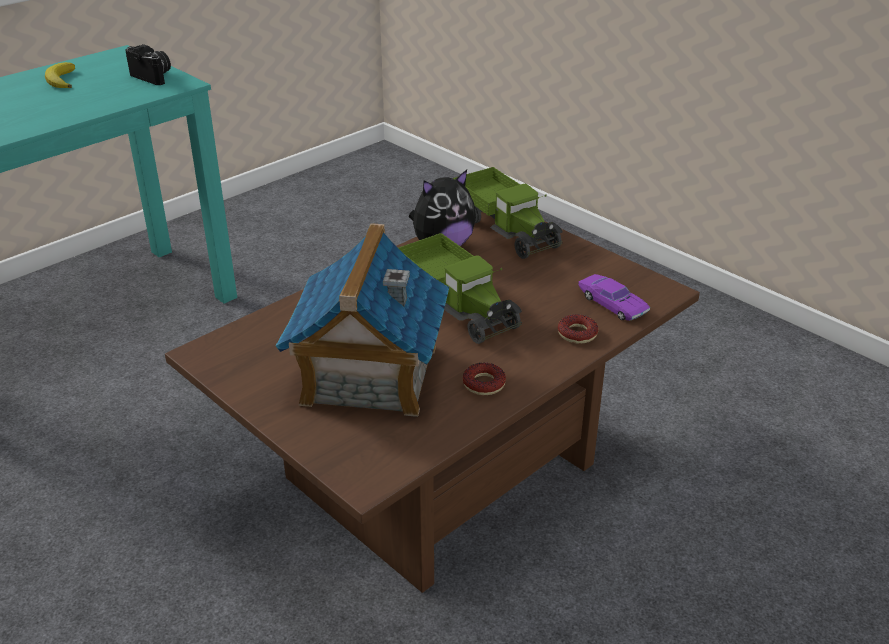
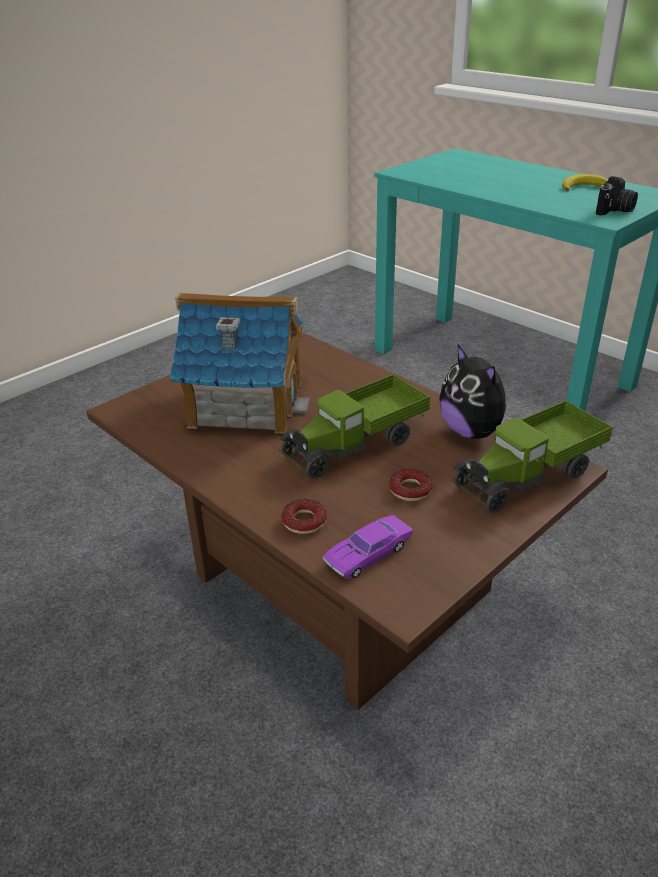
camera: 90 degrees right, 0 degrees up
(484, 384) = (225, 460): donut -> donut (410, 490)

